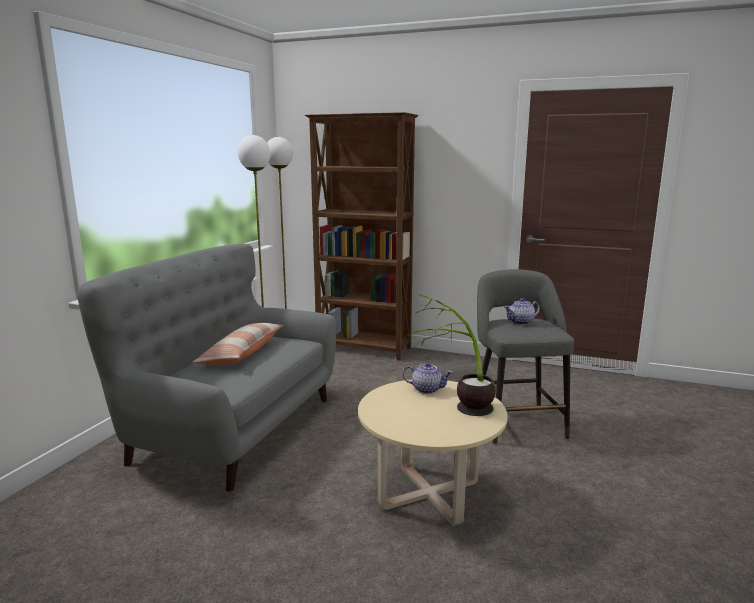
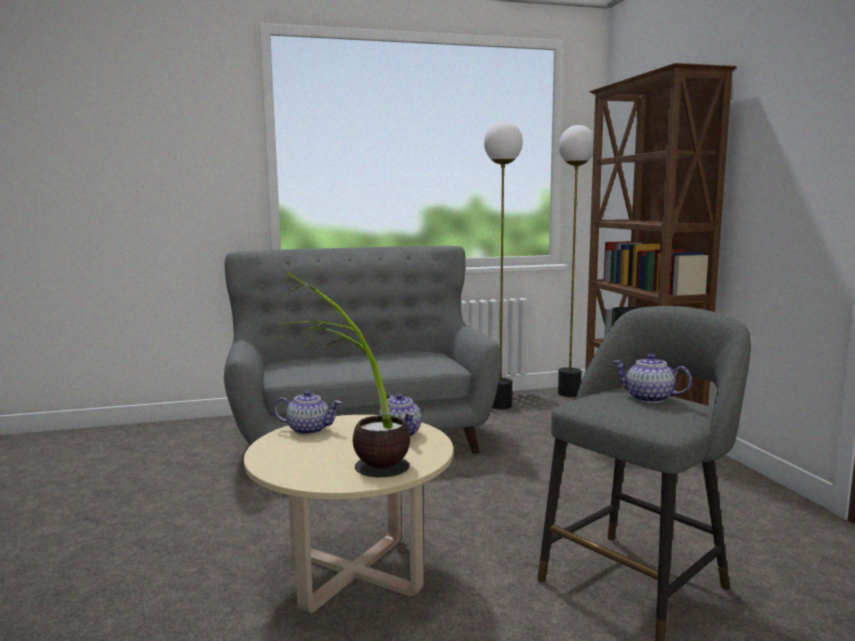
camera: 55 degrees right, 5 degrees down
(242, 354) = (380, 359): pillow -> none
(381, 411) = (309, 430): none -> teapot

